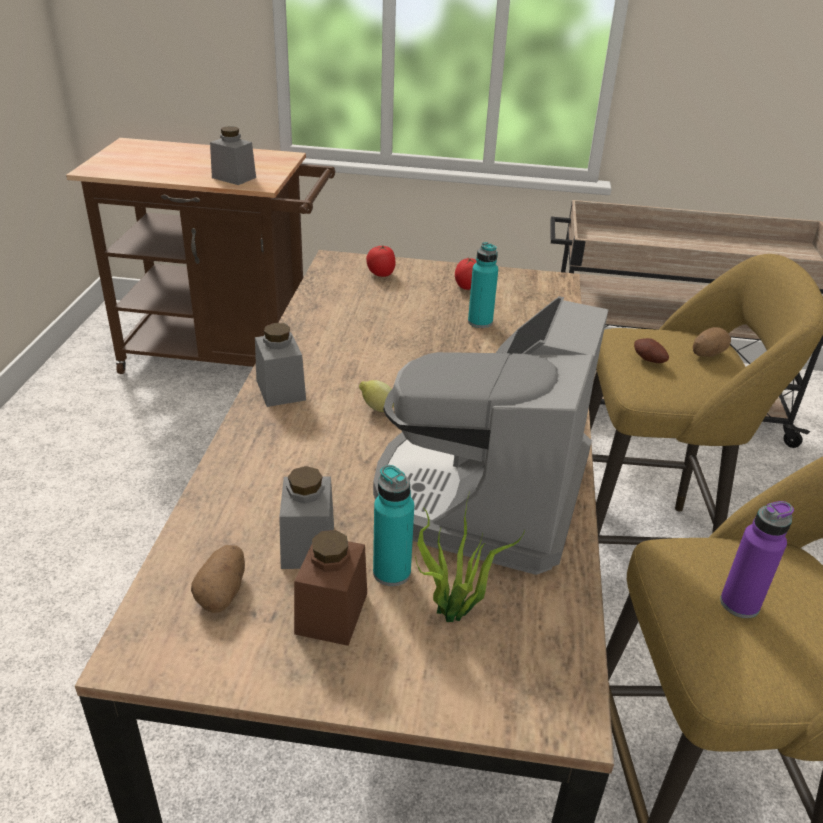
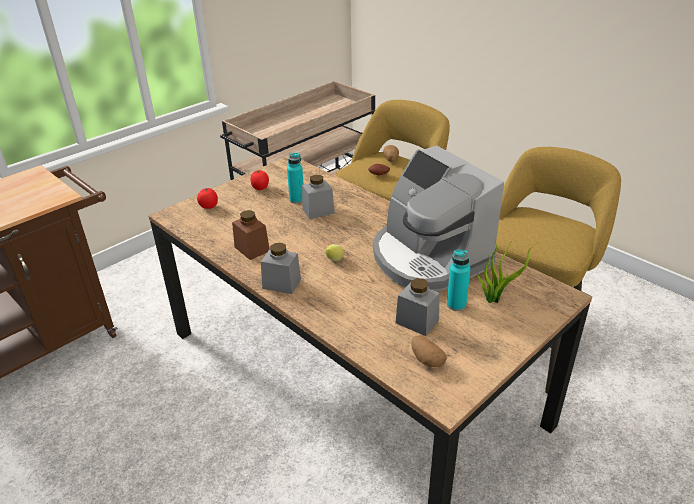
camera: 50 degrees left, 0 degrees up
(234, 177) = (32, 202): grey jar -> grey jar (318, 211)
(331, 613) = (467, 331): brown jar -> brown jar (252, 249)
(739, 604) = (539, 233): purple bottle -> none

